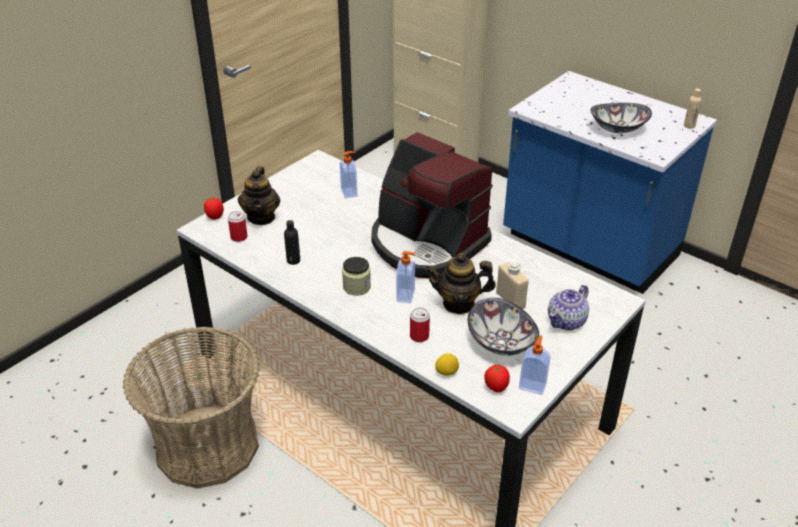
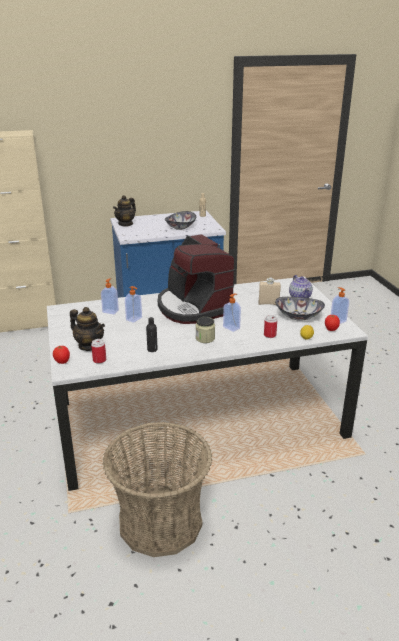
camera: 55 degrees left, 10 degrees down
(349, 216) = (134, 319): none -> soap dispenser
(426, 244) = (193, 307): coffee machine -> coffee machine turned 75 degrees clockwise
(459, 304) = (255, 316): teapot -> teapot (125, 224)

